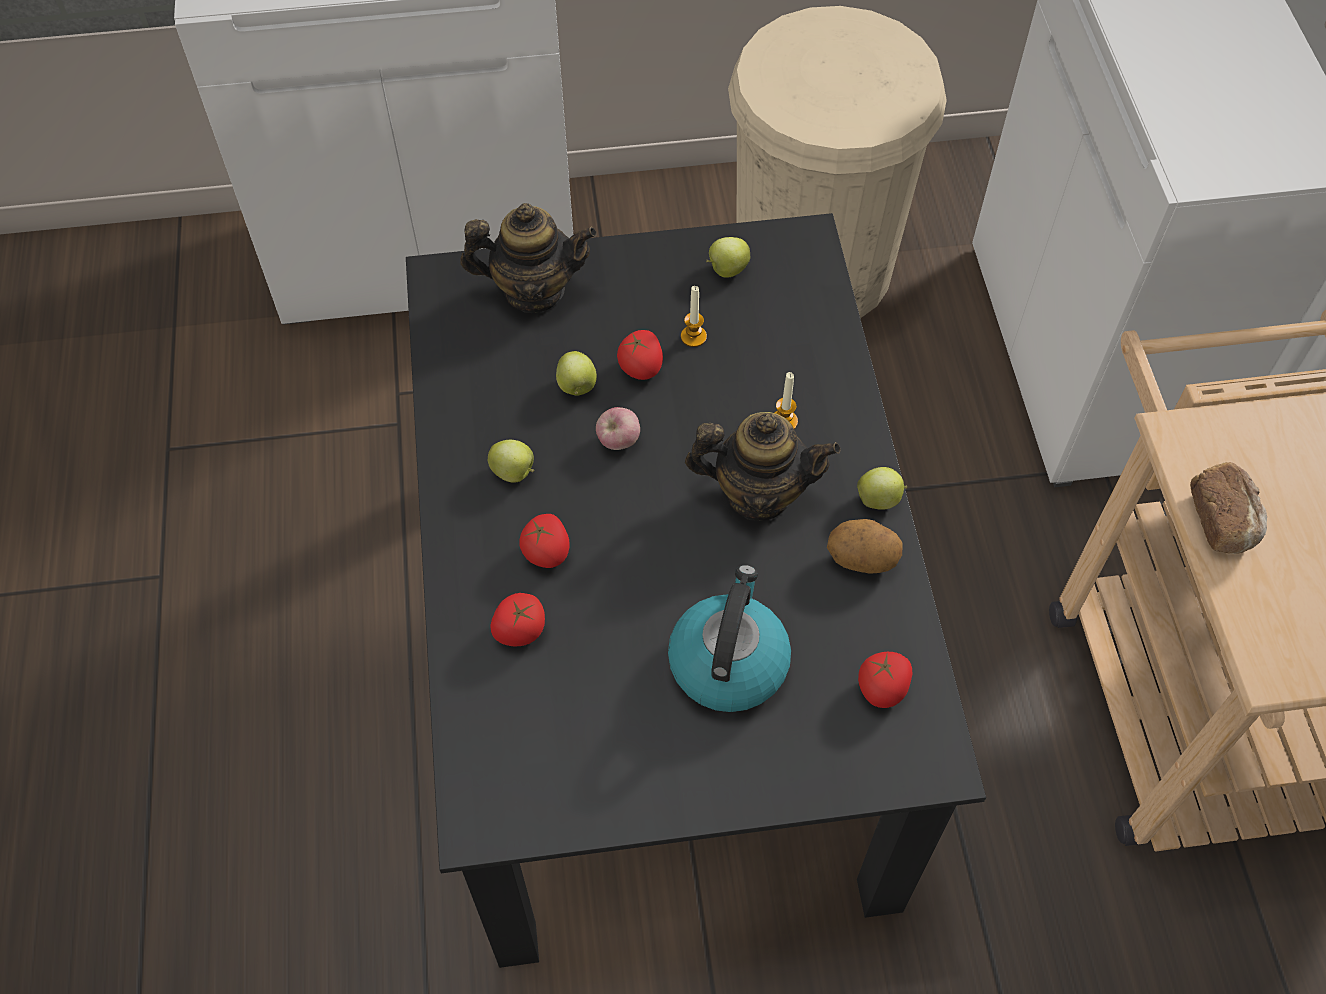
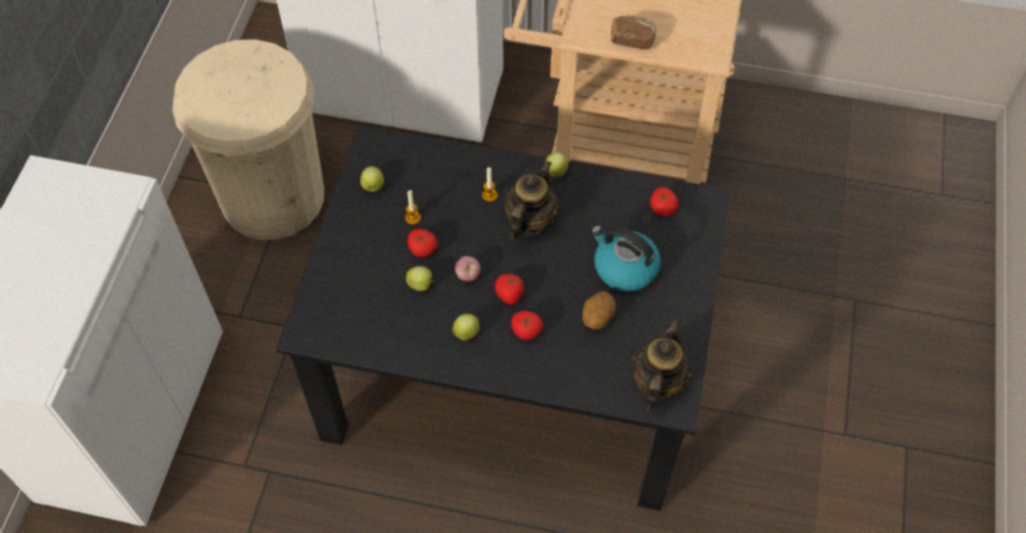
camera: 70 degrees left, 0 degrees up
(519, 631) = (570, 358): tomato -> tomato (509, 295)
(533, 290) = (339, 287): teapot -> teapot (657, 383)
(862, 559) = (587, 191): potato -> potato (597, 317)

